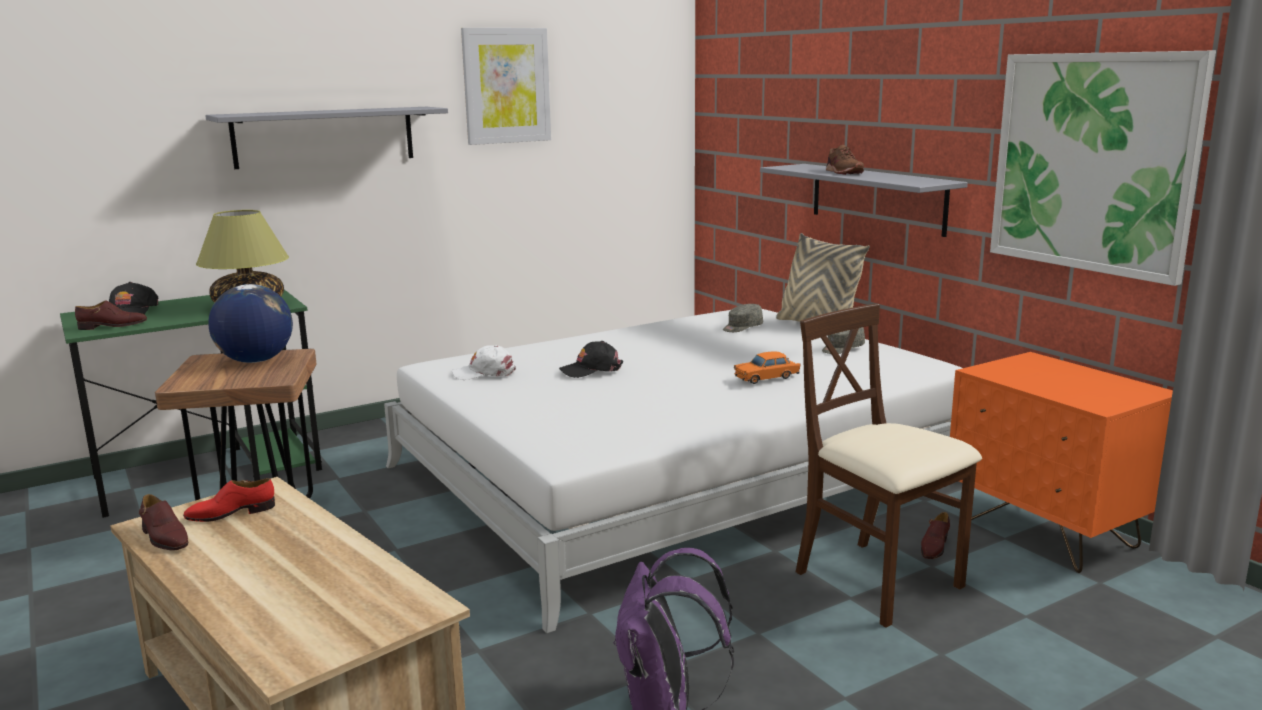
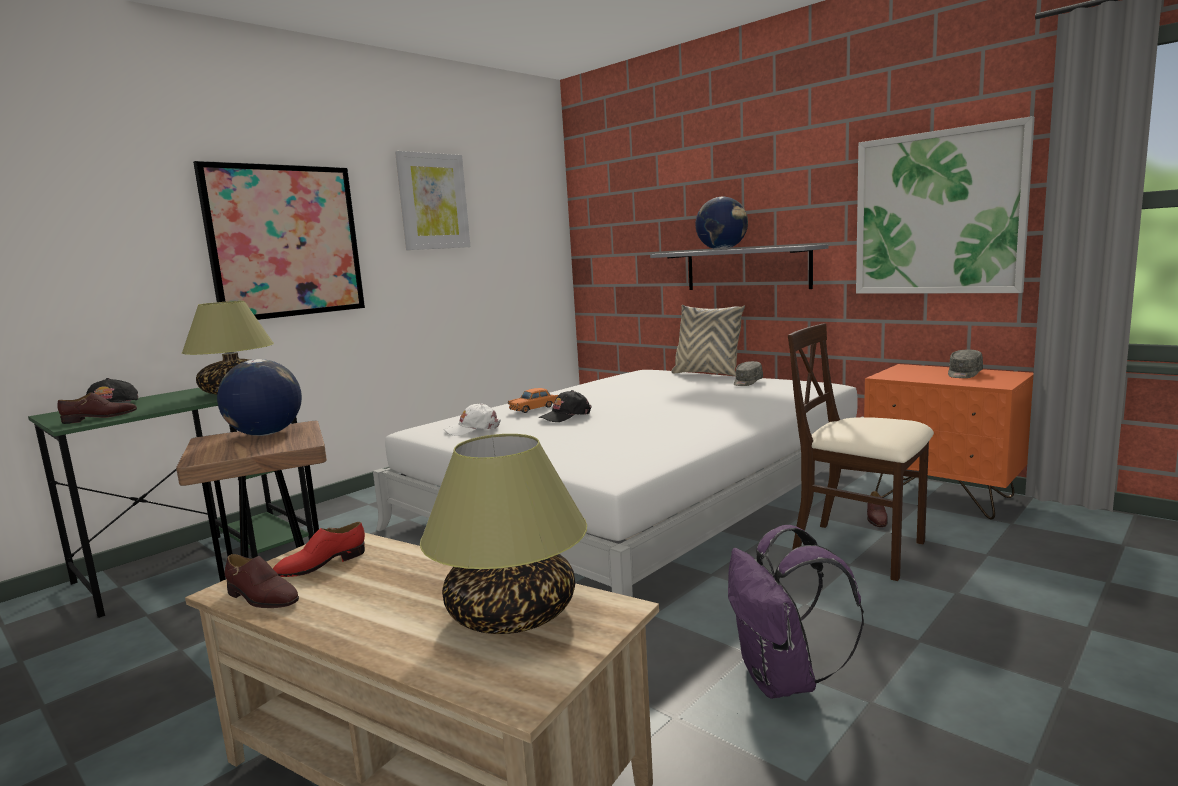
camera: 15 degrees left, 5 degrees down
(324, 137) = (285, 241): grey shelf -> picture
(340, 594) = (512, 615): none -> table lamp
(742, 328) = (652, 380): grey cap -> grey cap (964, 374)
(767, 377) = (712, 405): orange toy car -> orange toy car (534, 408)
(843, 172) = (722, 249): brown shoe -> globe

